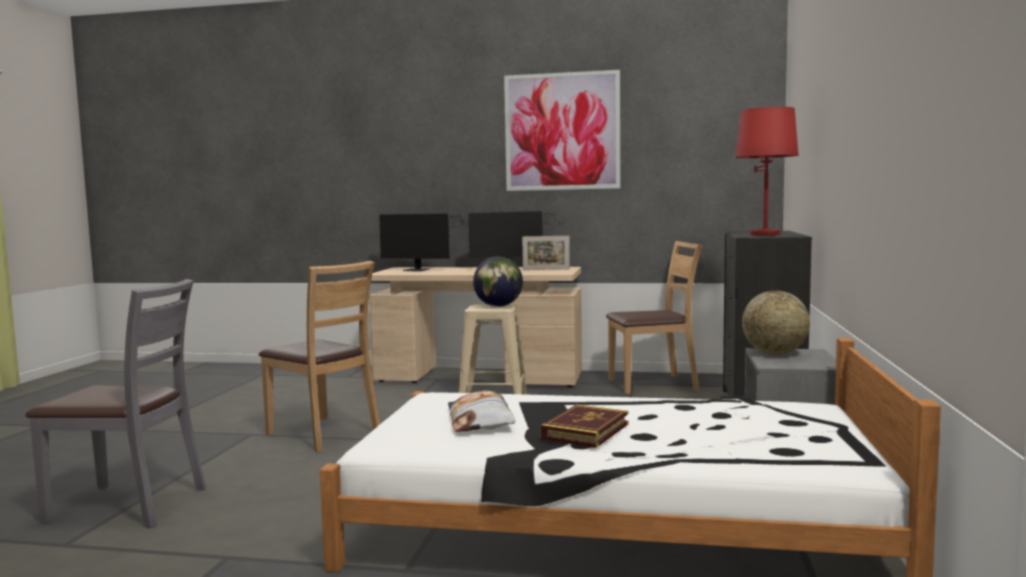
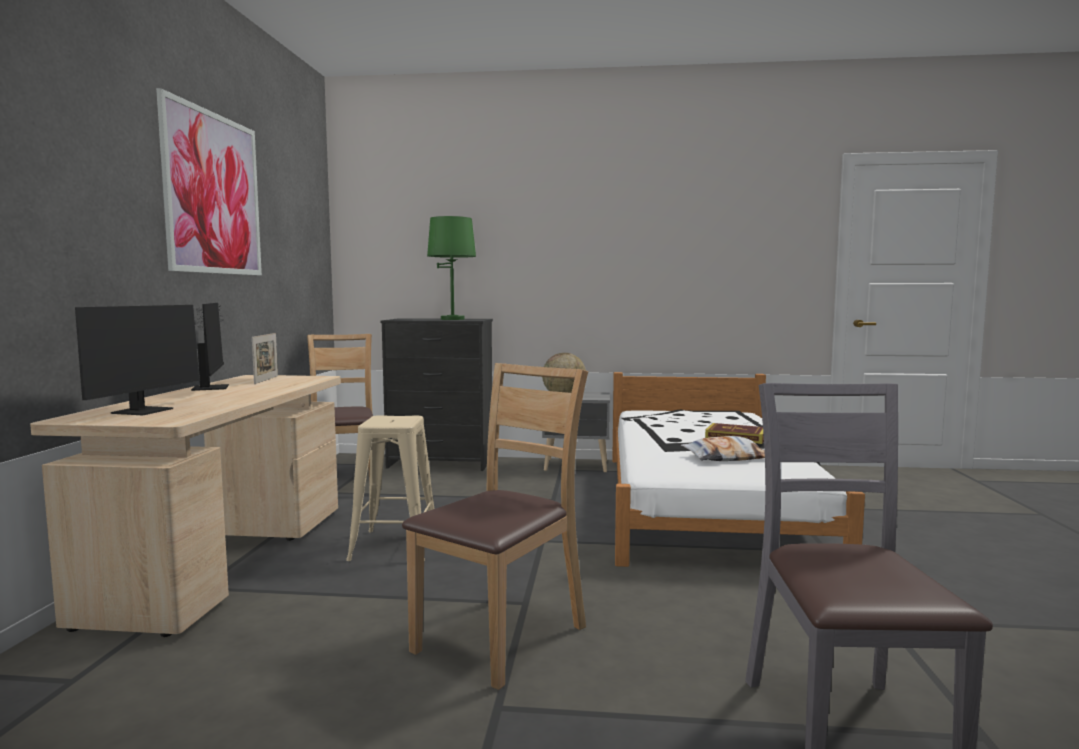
camera: 95 degrees left, 0 degrees up
(498, 306) = (389, 418): globe -> none
(765, 234) = (452, 319): red table lamp -> green table lamp

